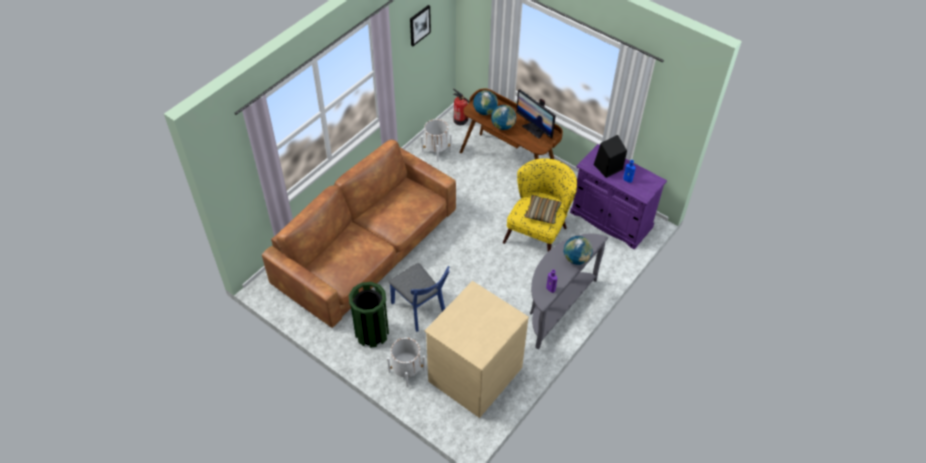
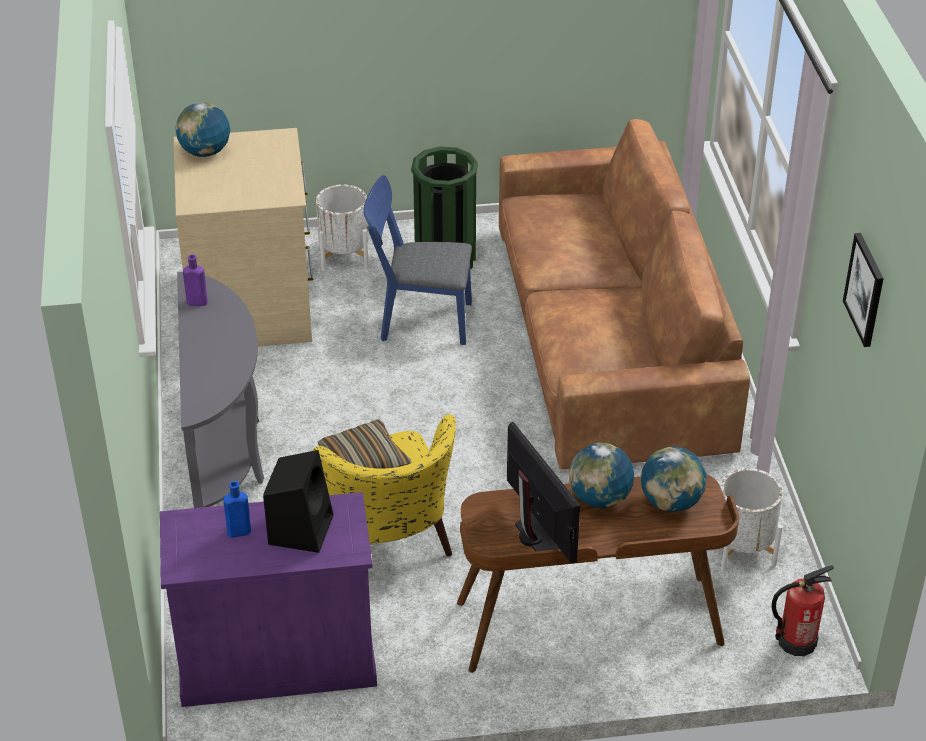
camera: 135 degrees right, 10 degrees down
(534, 129) = (536, 535): monitor -> monitor turned 60 degrees clockwise
(576, 258) = (200, 362): globe -> globe (205, 152)

